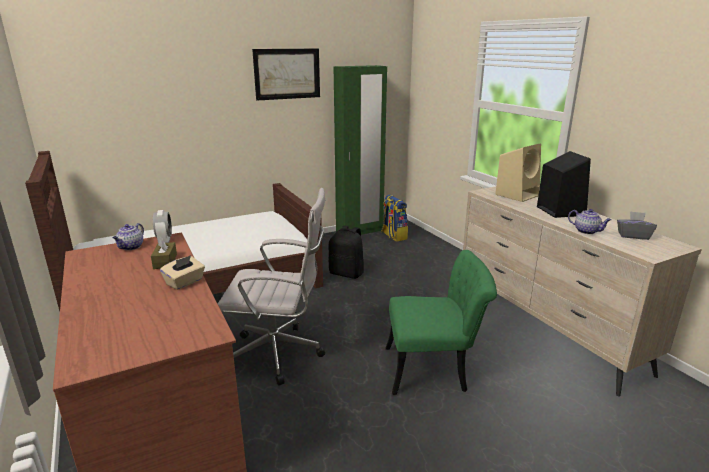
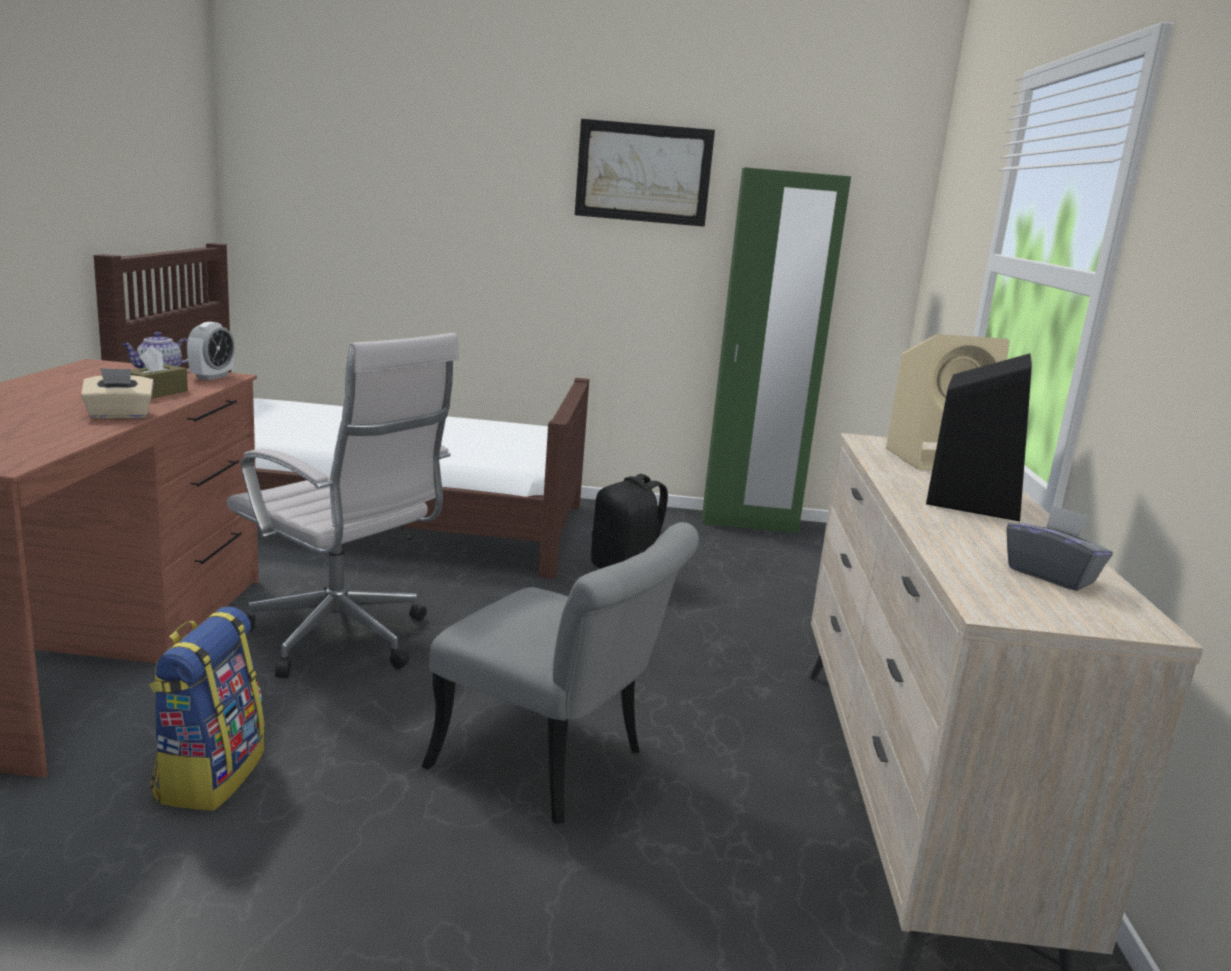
camera: 30 degrees right, 5 degrees down
(393, 236) = (806, 548): backpack -> backpack (209, 775)
(434, 369) = (556, 766): green chair -> grey chair
(587, 231) = (943, 539): teapot -> none

